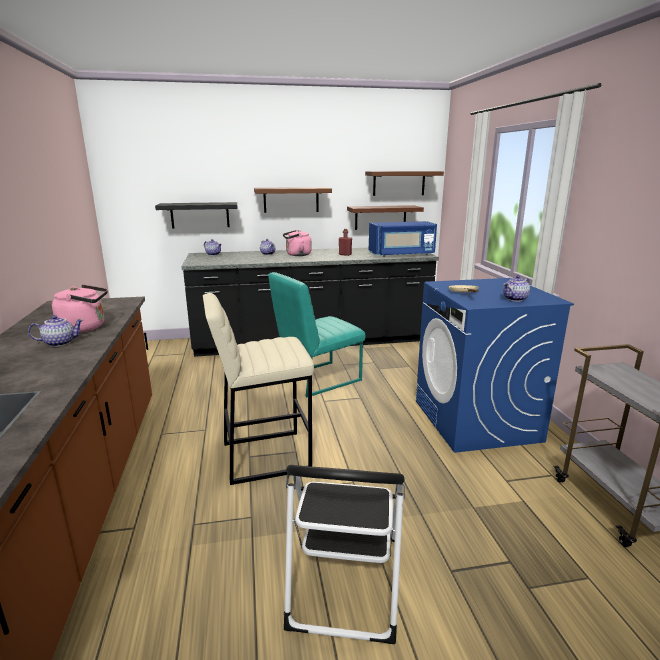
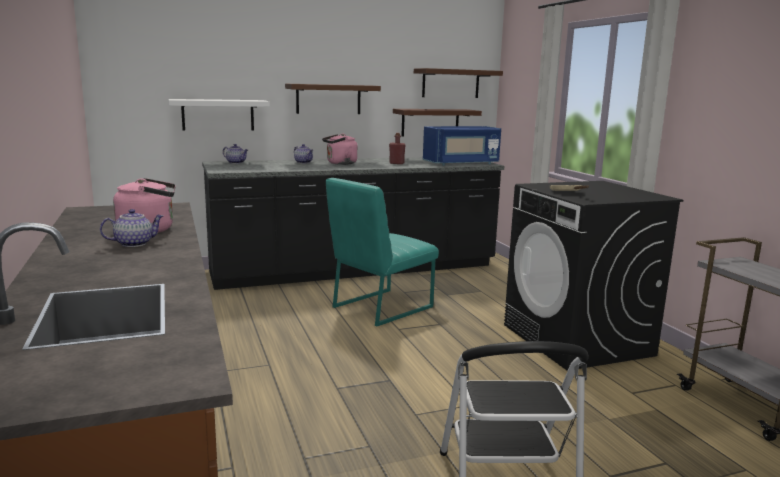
camera: 10 degrees left, 5 degrees down
(200, 215) = (218, 115): black shelf -> white shelf
(263, 457) = (354, 387): beige stool -> none
(476, 421) = (577, 340): blue washing machine -> black washing machine
(515, 299) = (623, 197): teapot -> none

